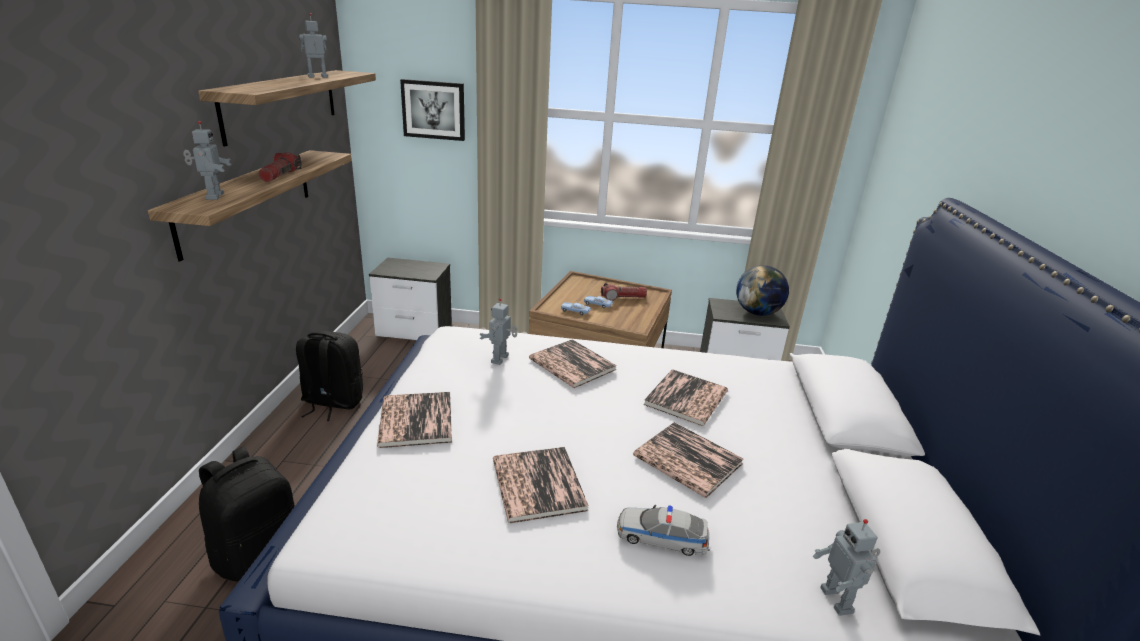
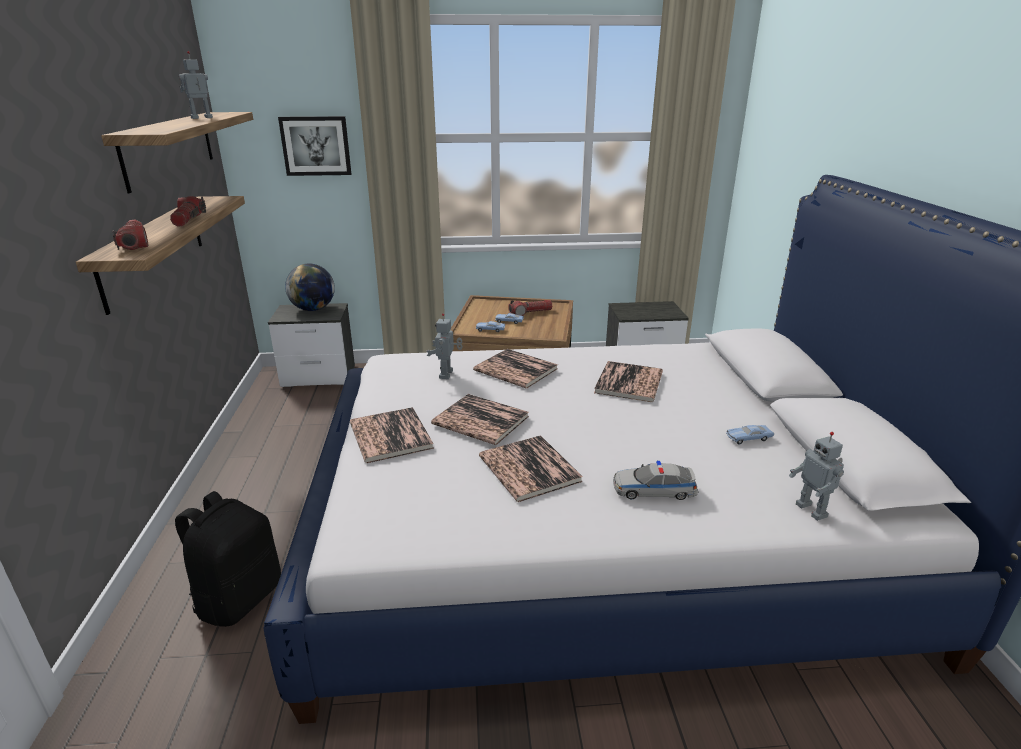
camera: 10 degrees left, 0 degrees up
(213, 196) = (135, 244): toy robot -> flashlight
(332, 403) = (260, 454): black backpack -> none
(687, 460) = (650, 430): book -> book (480, 420)
(757, 313) = (656, 310): globe -> globe (313, 309)
(795, 490) = (748, 438): none -> blue toy car

